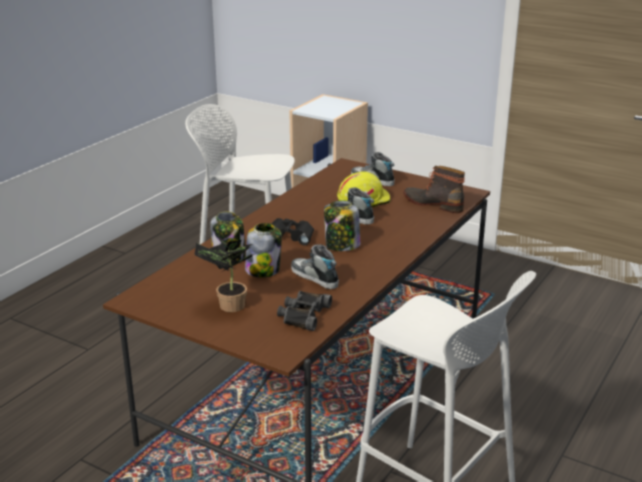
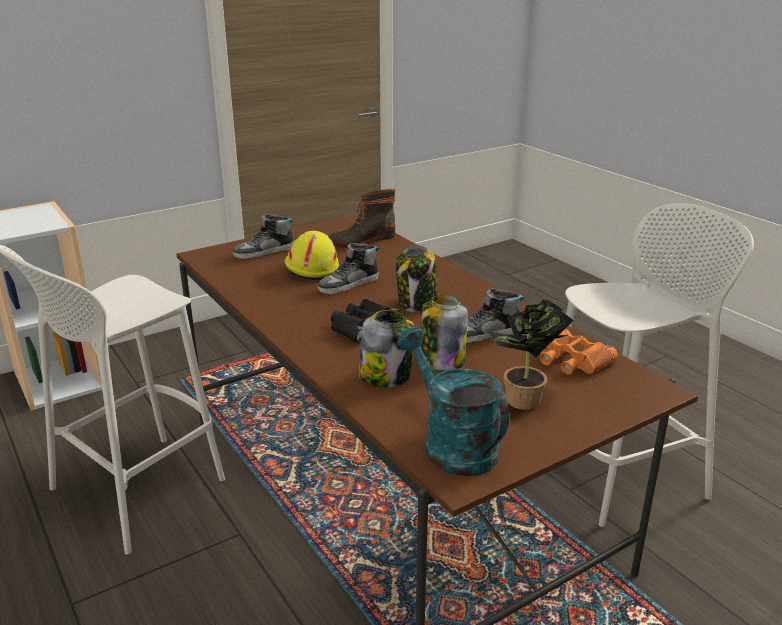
camera: 65 degrees left, 0 degrees up
(165, 292) = (451, 444): none -> turquoise watering can
(303, 315) = (570, 359): black binoculars -> orange binoculars

